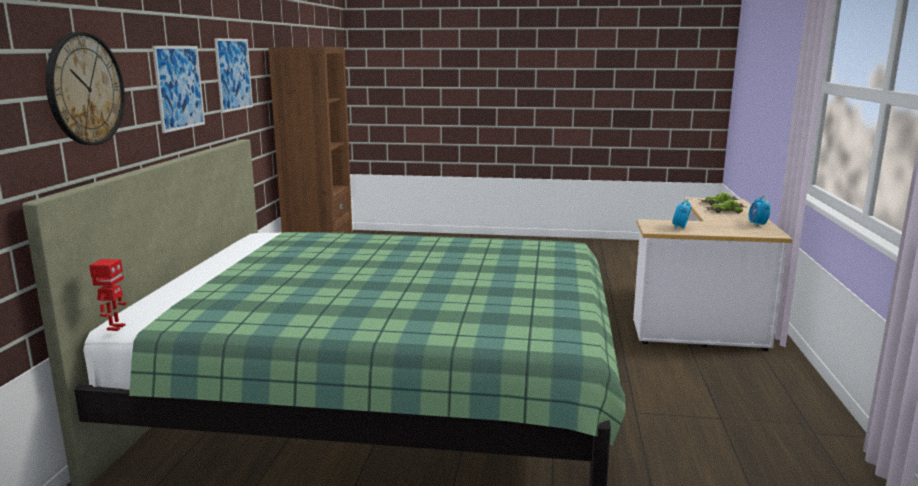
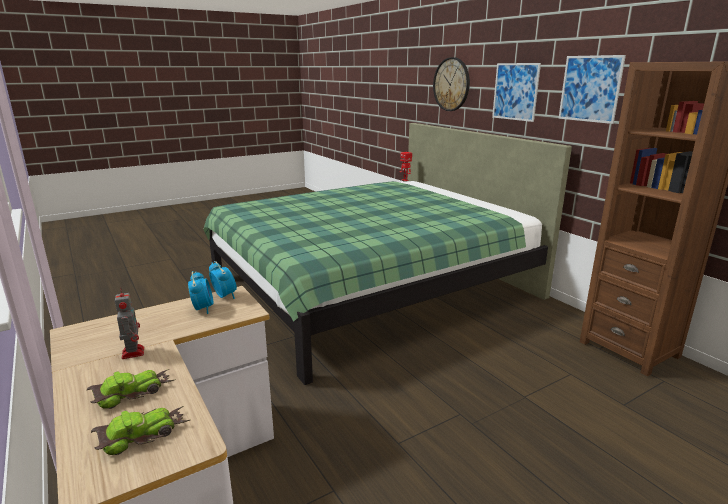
camera: 140 degrees right, 5 degrees up
(728, 220) = (133, 352): none -> toy robot
(757, 225) = (85, 354): alarm clock -> alarm clock (224, 296)

